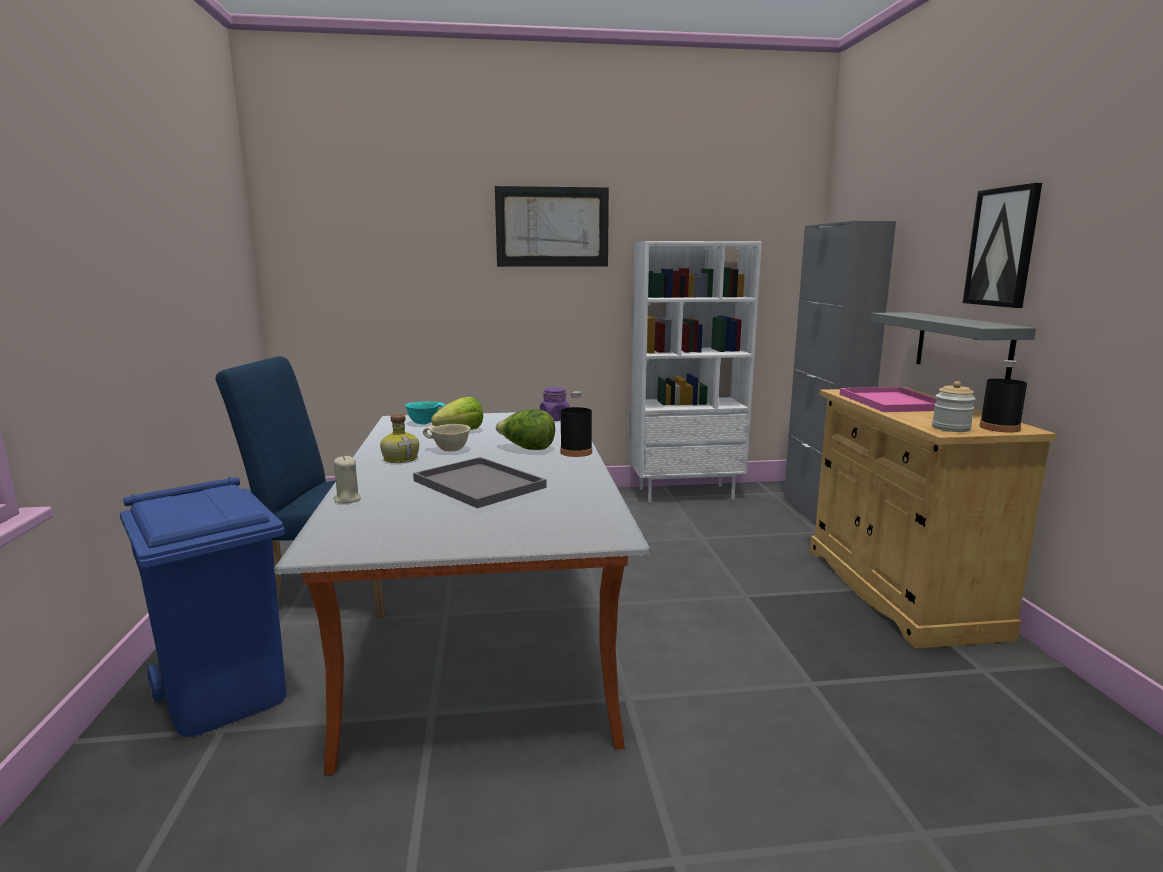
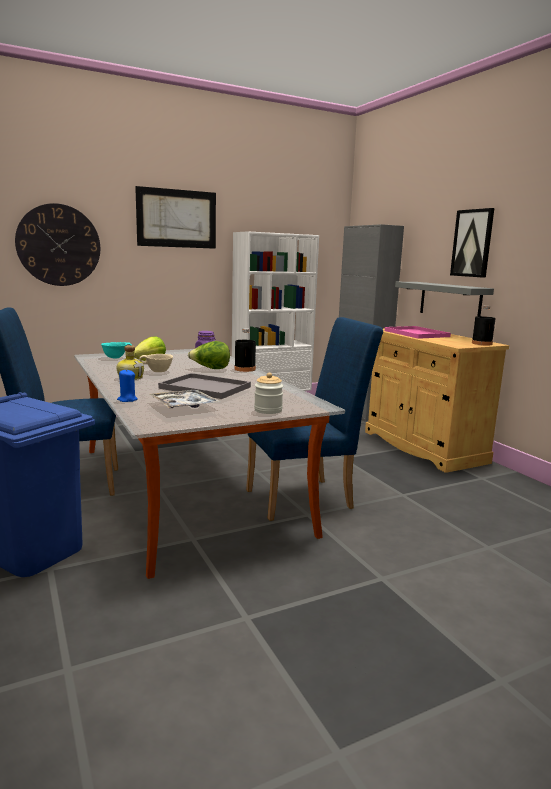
camera: 20 degrees left, 0 degrees up
(347, 499) = (127, 400): beige candle -> blue candle
(395, 270) = (58, 245): none -> wall clock
(407, 517) = (184, 406): none -> tray
(645, 664) = (307, 498): none -> blue chair
(951, 428) = (459, 344): jar -> jar (268, 410)

